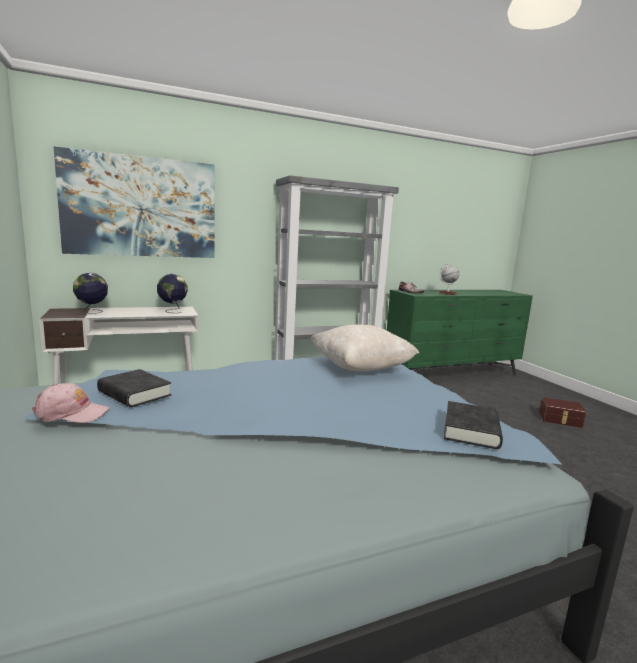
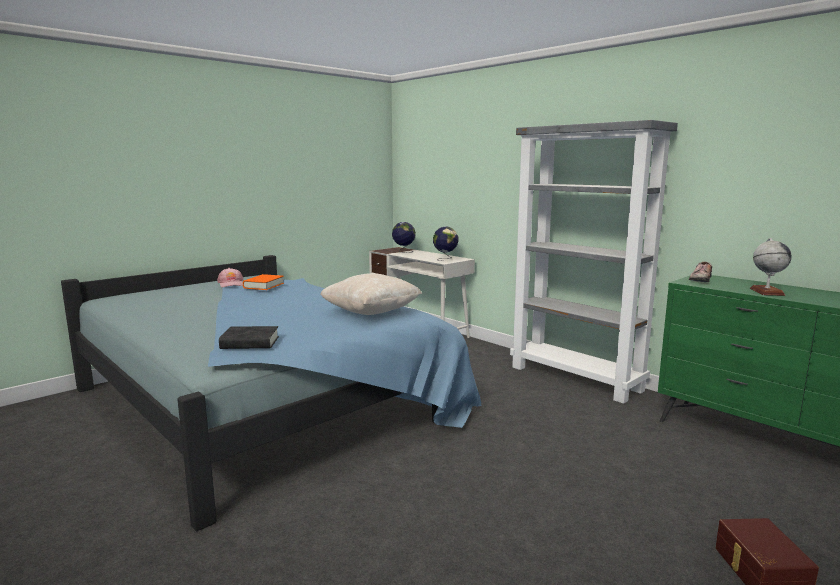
camera: 70 degrees right, 0 degrees up
(134, 393) = (264, 285): black book -> orange book
(141, 207) = (446, 169): picture -> none

